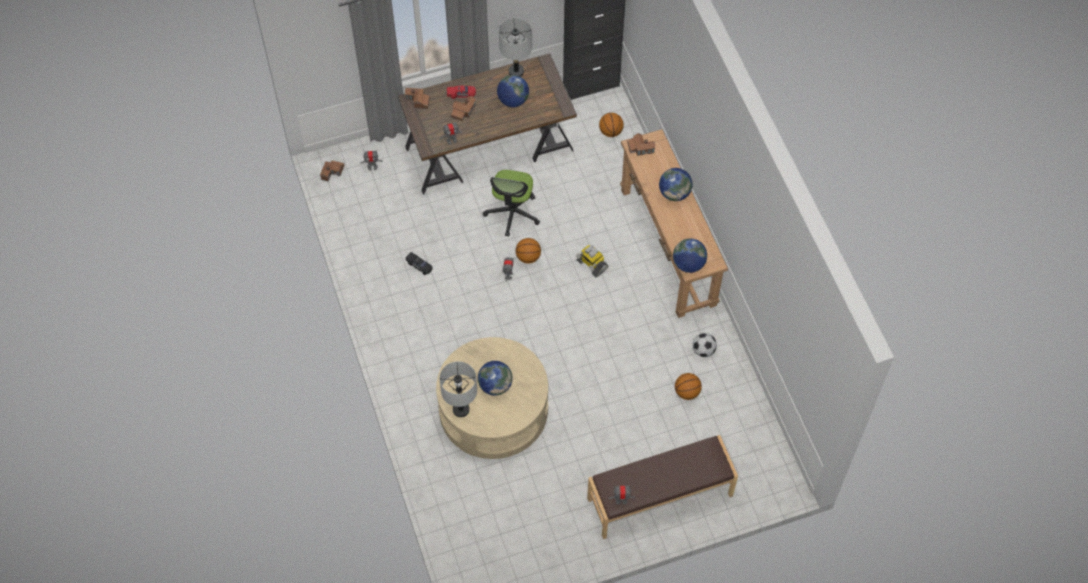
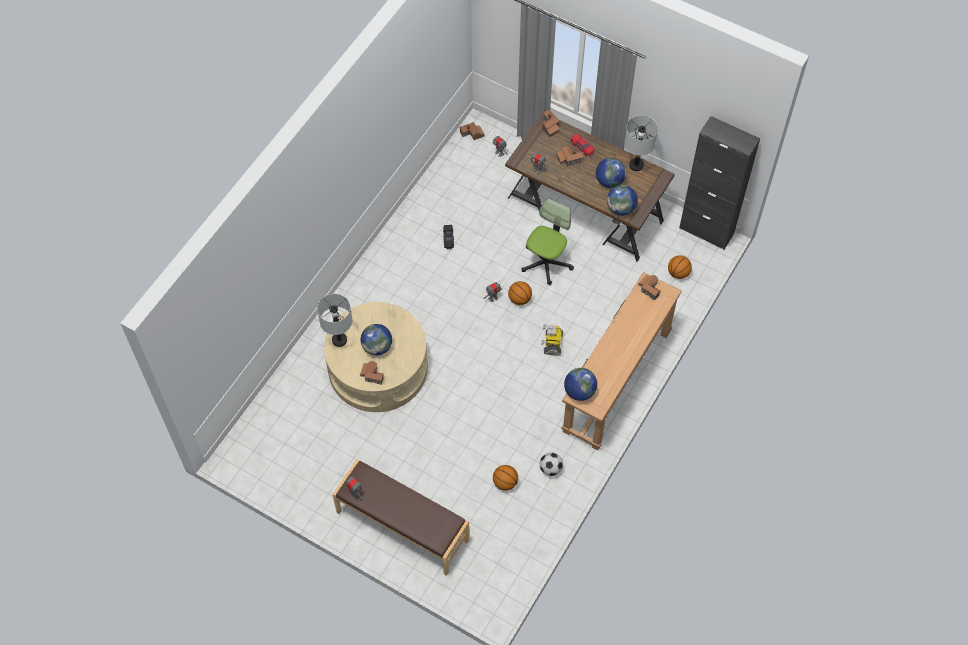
camera: 50 degrees right, 0 degrees up
(512, 213) = (546, 263): office chair -> office chair turned 150 degrees clockwise
(519, 408) = (372, 375): none -> toy house
(674, 193) = (632, 338): globe -> globe (621, 209)

